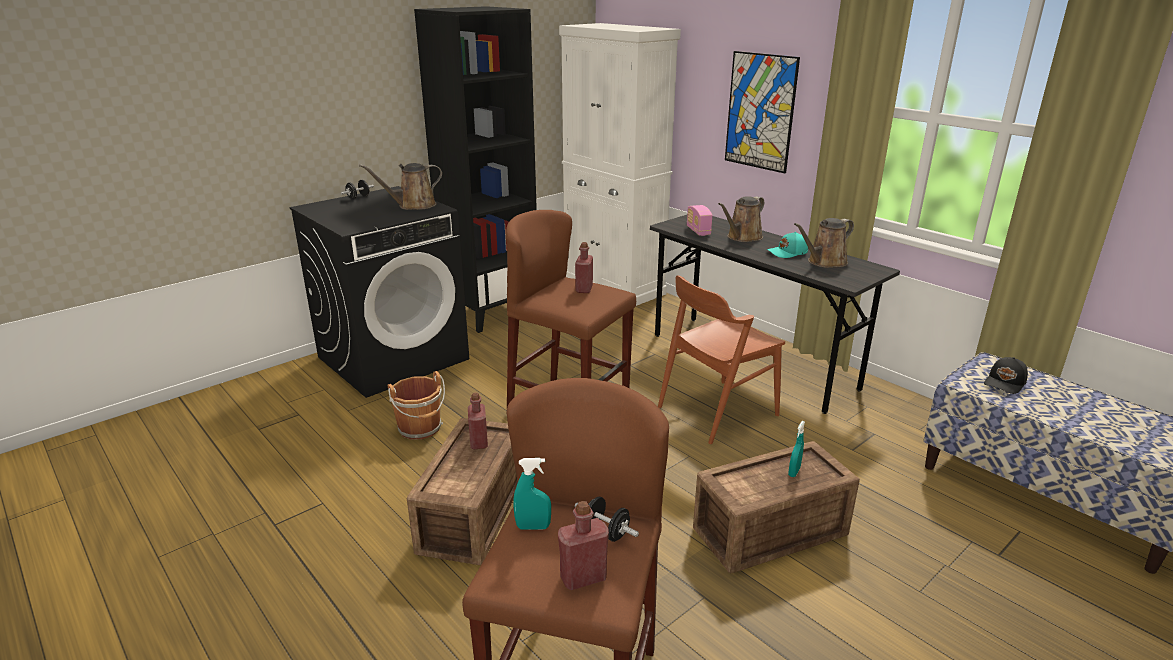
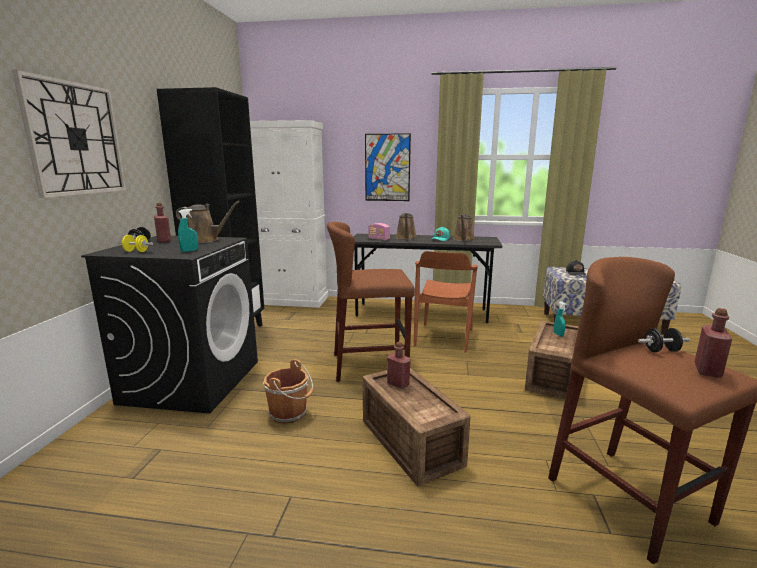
camera: 40 degrees left, 10 degrees down
(294, 87) = (75, 139): none -> wall clock
(329, 212) = (136, 251): none -> yellow dumbbell
(413, 205) = (205, 240): brown watering can -> brown watering can turned 105 degrees counterclockwise
(533, 527) = (635, 364): turquoise spray bottle -> turquoise spray bottle (189, 251)
(584, 289) = (375, 271): red bottle -> red bottle (164, 240)

